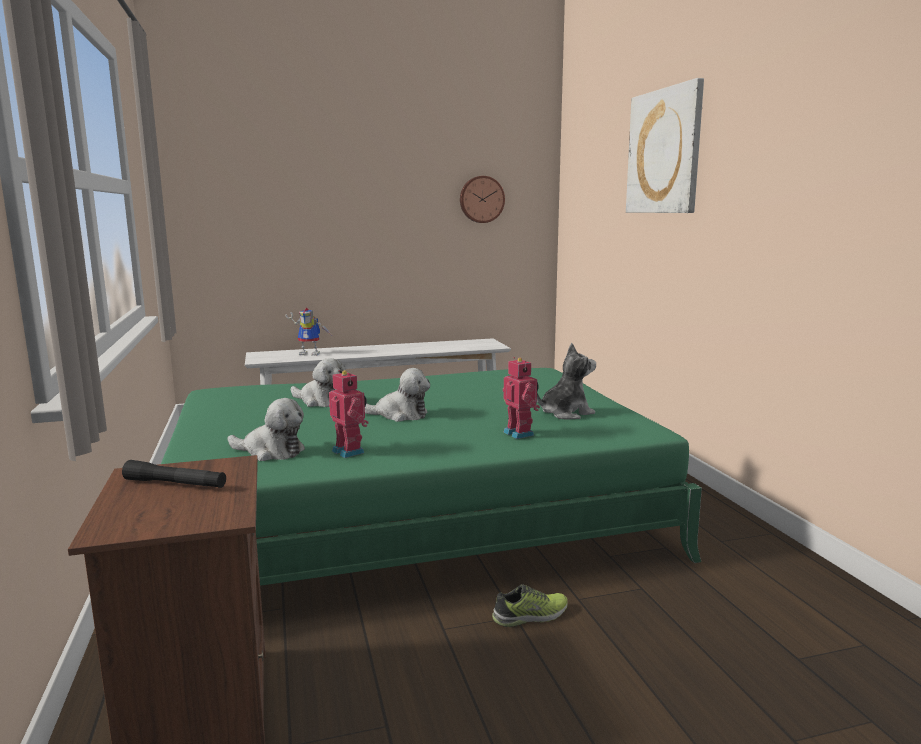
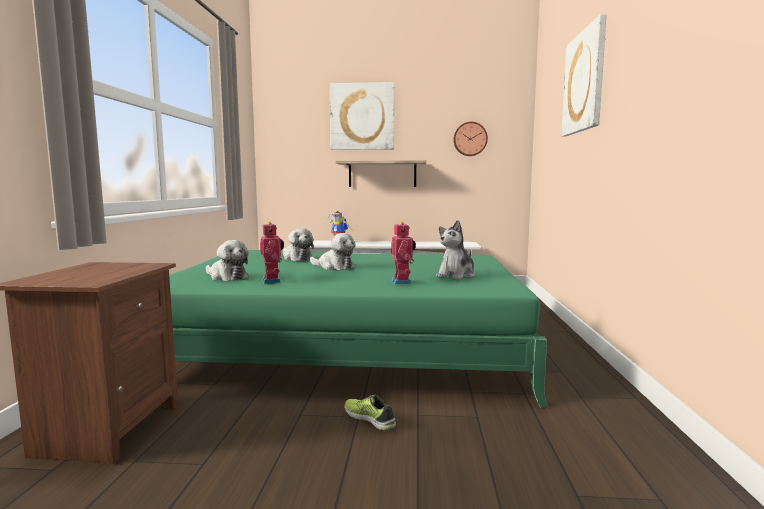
camera: 20 degrees right, 5 degrees down
(175, 484) = (103, 269): black flashlight -> none
(329, 165) = (362, 117): none -> picture
(362, 249) = (382, 174): none -> shelf
(531, 616) = (370, 418): shoe -> shoe turned 135 degrees counterclockwise
(565, 413) = (456, 275): plush toy -> plush toy turned 135 degrees clockwise

